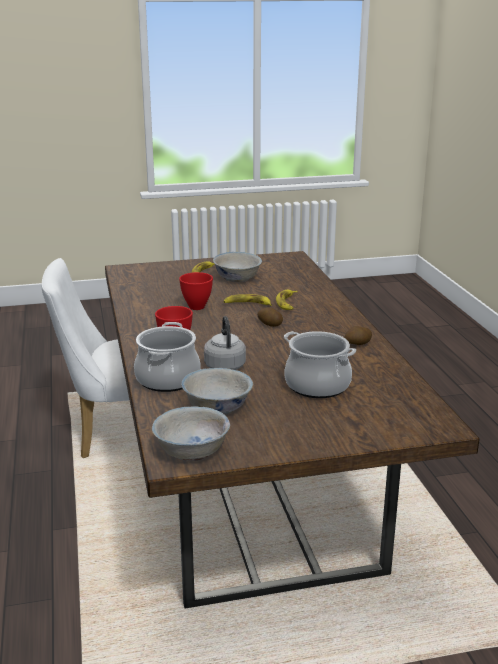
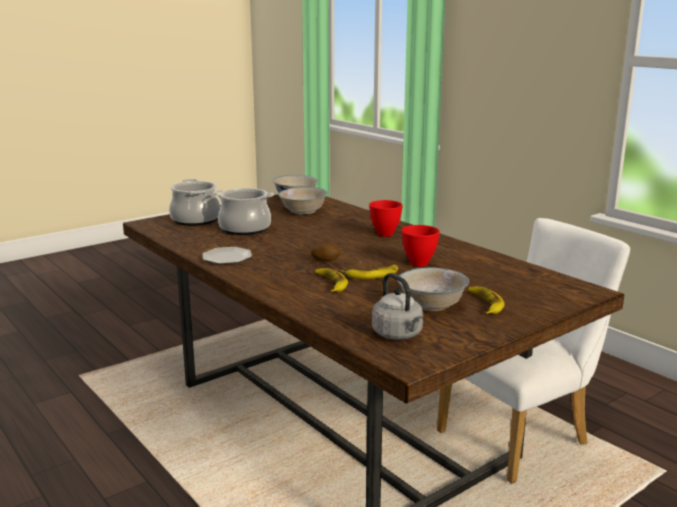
camera: 155 degrees right, 5 degrees down
(167, 379) = (356, 217): cooking pot -> cooking pot (196, 220)
(224, 365) = (326, 229): grey kettle -> grey kettle (399, 335)
(357, 344) = (227, 257): potato -> plate

